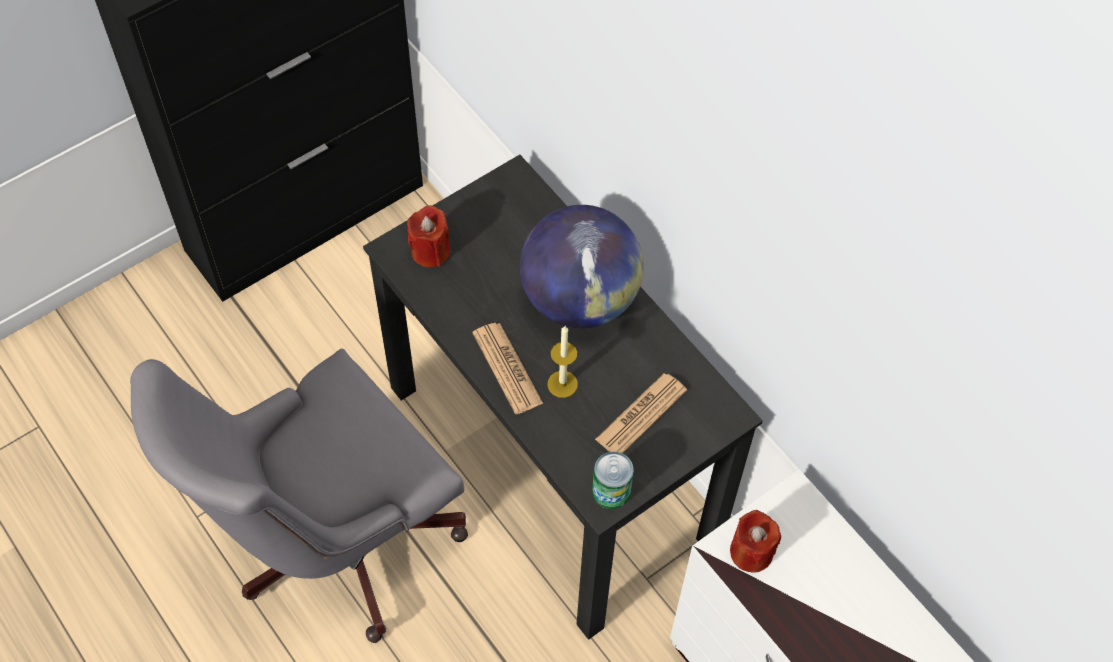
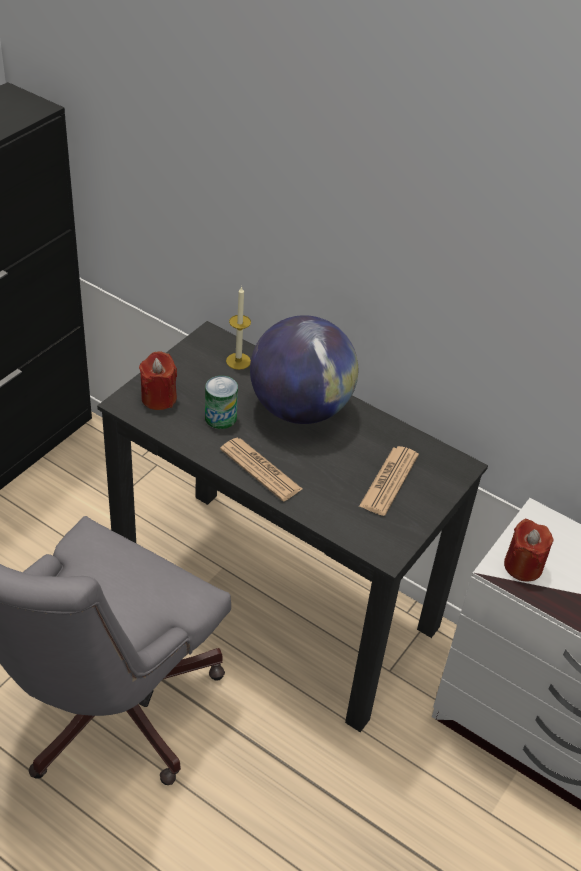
camera: 20 degrees left, 15 degrees down
(562, 384) = (313, 472): candle -> candle (238, 361)
(611, 491) = (390, 542): can -> can (220, 418)

